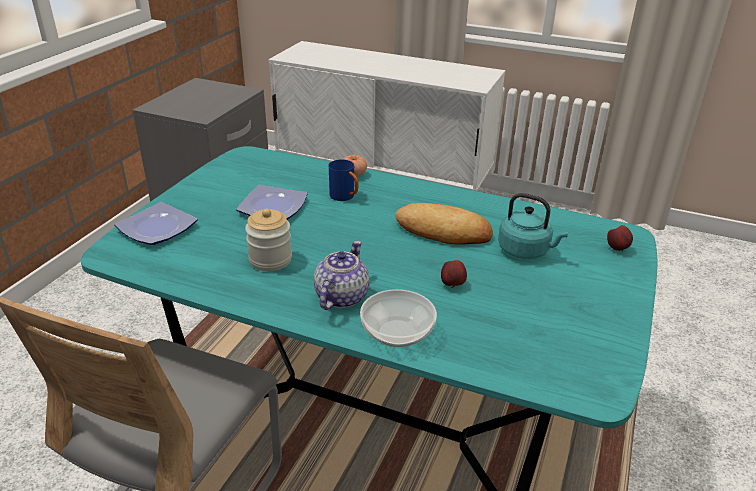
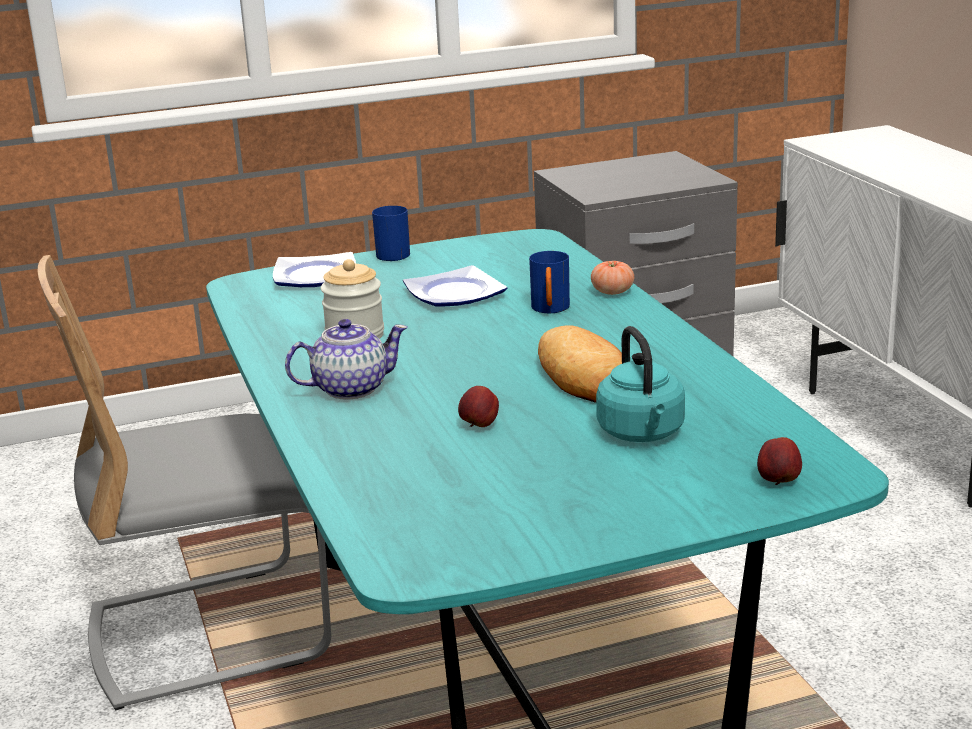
camera: 50 degrees right, 10 degrees down
(177, 194) = (389, 254): none -> blue mug
(397, 334) = (333, 437): bowl -> none

